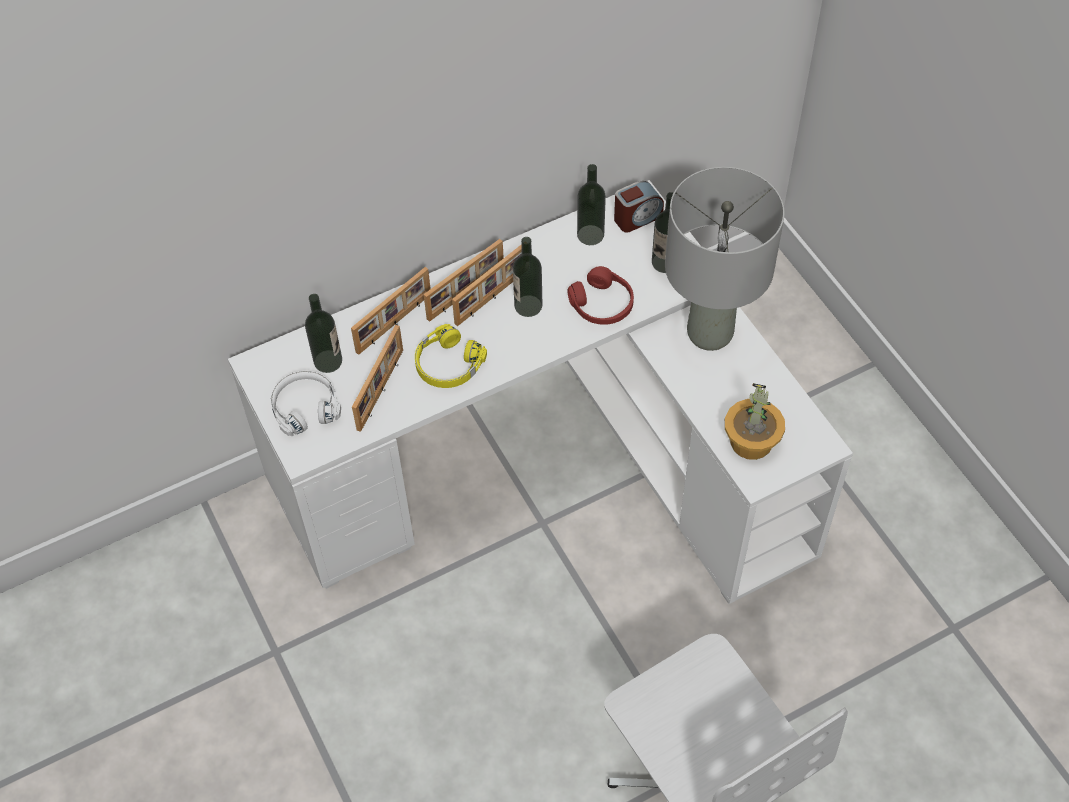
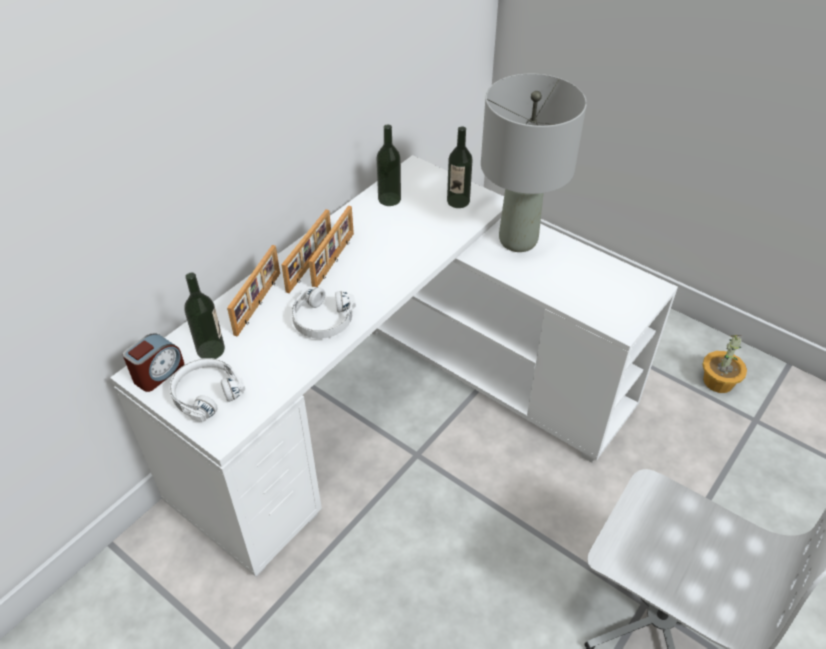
camera: 25 degrees left, 10 degrees down
(382, 390) = (273, 357): picture frame -> none
(447, 364) = (322, 320): yellow headphones -> white headphones
(528, 306) = (367, 258): bottle -> none
(602, 304) = (427, 241): red headphones -> none
(637, 218) = (418, 179): alarm clock -> alarm clock (158, 373)
(751, 442) = (599, 303): potted plant -> potted plant (718, 382)

